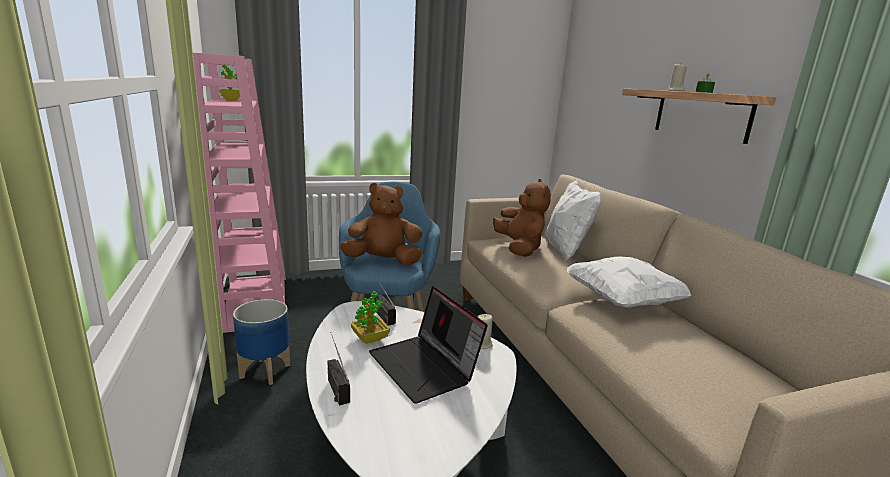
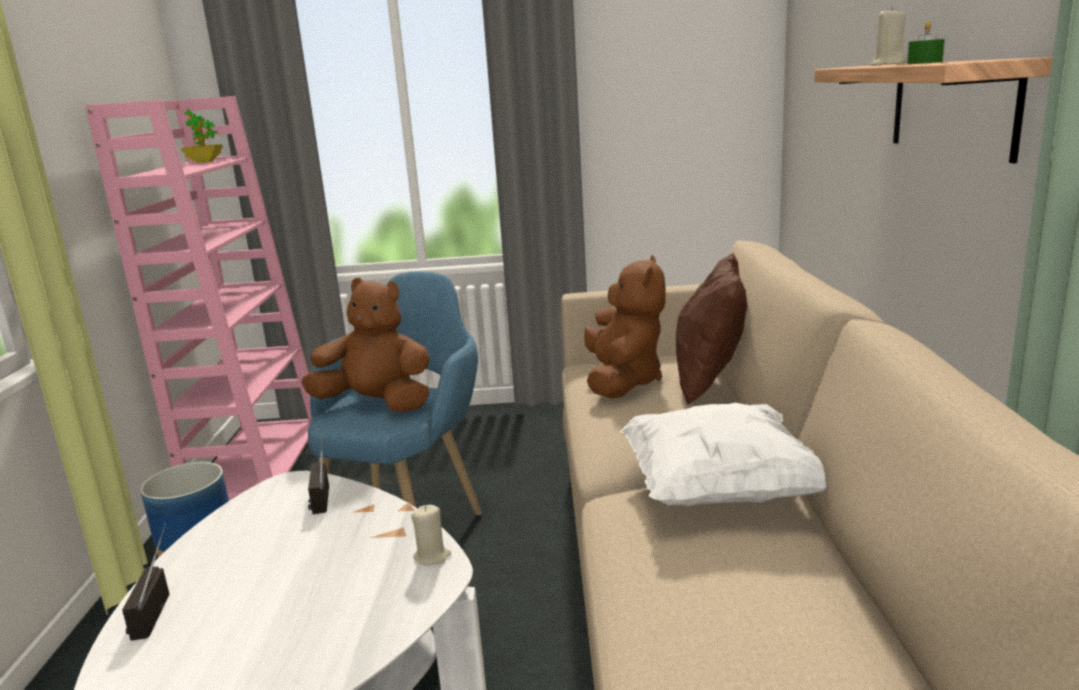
camera: 20 degrees right, 0 degrees up
(370, 339) = (267, 535): potted plant -> none
(425, 367) = (306, 590): laptop -> none
(565, 250) = (710, 385): white pillow -> brown pillow

